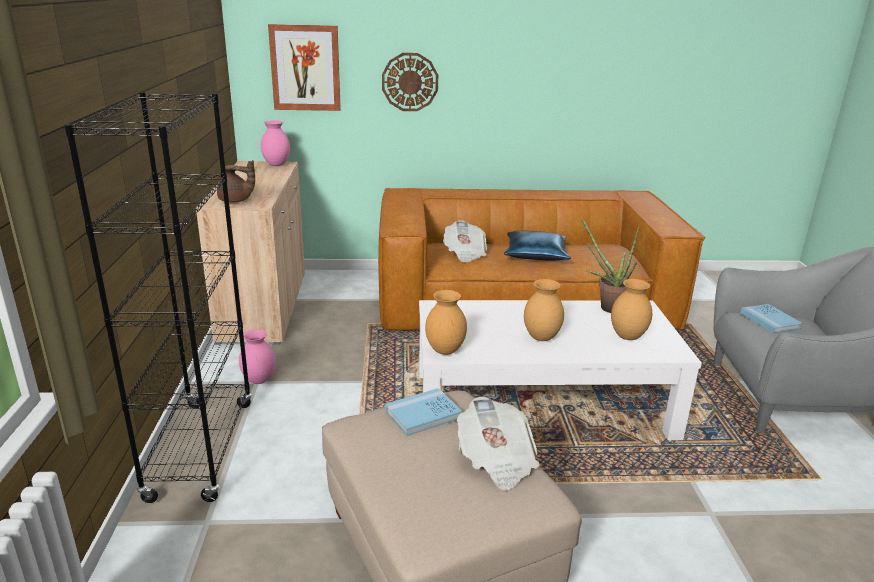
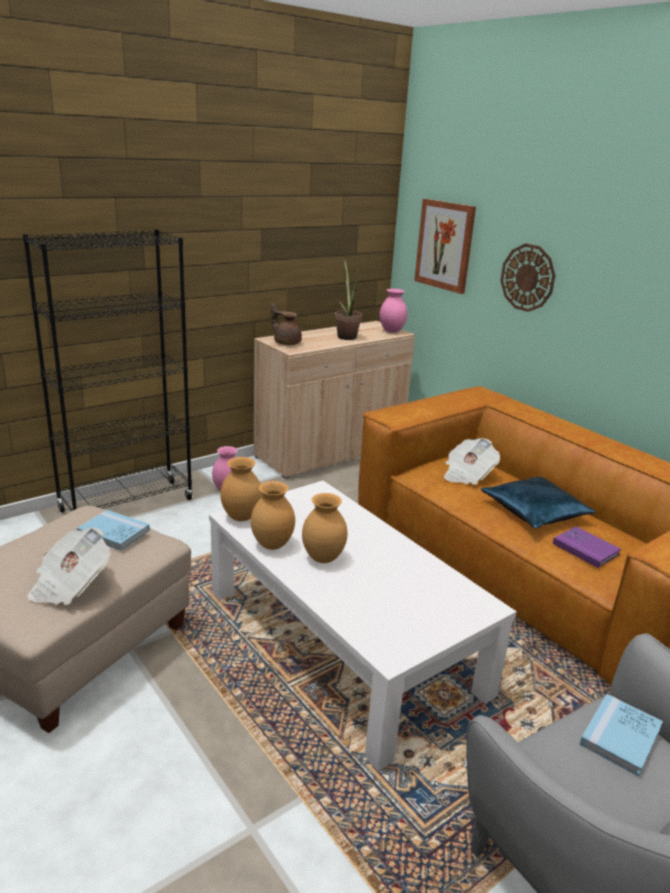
camera: 55 degrees right, 0 degrees up
(236, 201) = (286, 343): brown teapot -> brown teapot turned 150 degrees clockwise
(593, 259) = (585, 549): none -> purple book
(607, 307) = (448, 582): potted plant -> potted plant (346, 336)
(627, 337) = (389, 611): brown vase -> brown vase (271, 545)

